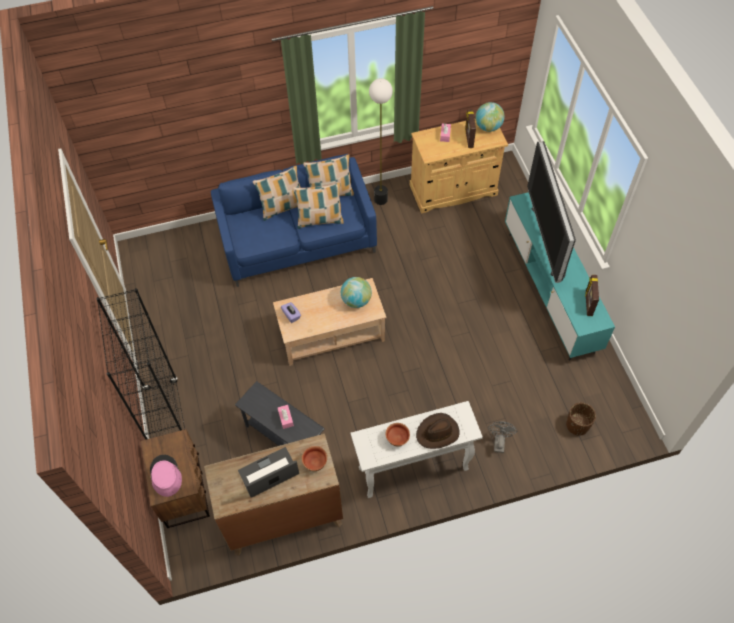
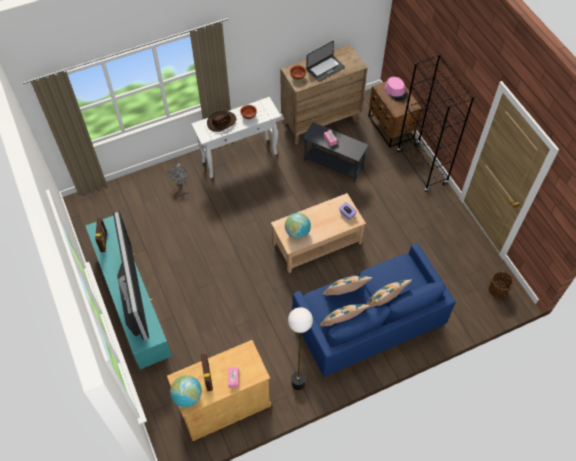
camera: 170 degrees right, 0 degrees up
(577, 425) = (122, 198): brown planter -> brown planter (497, 290)

